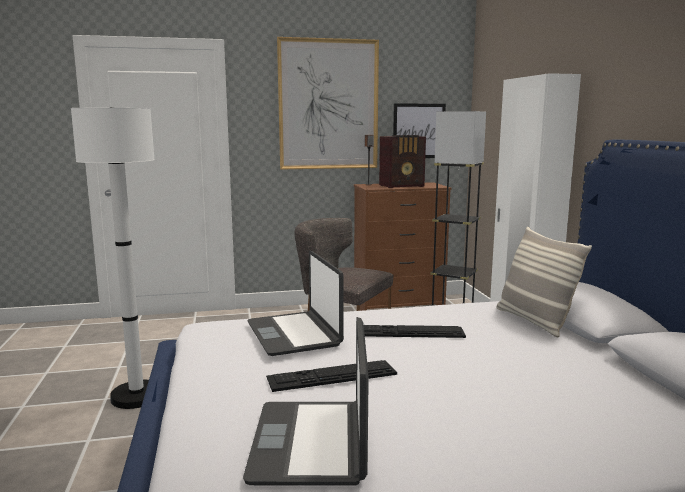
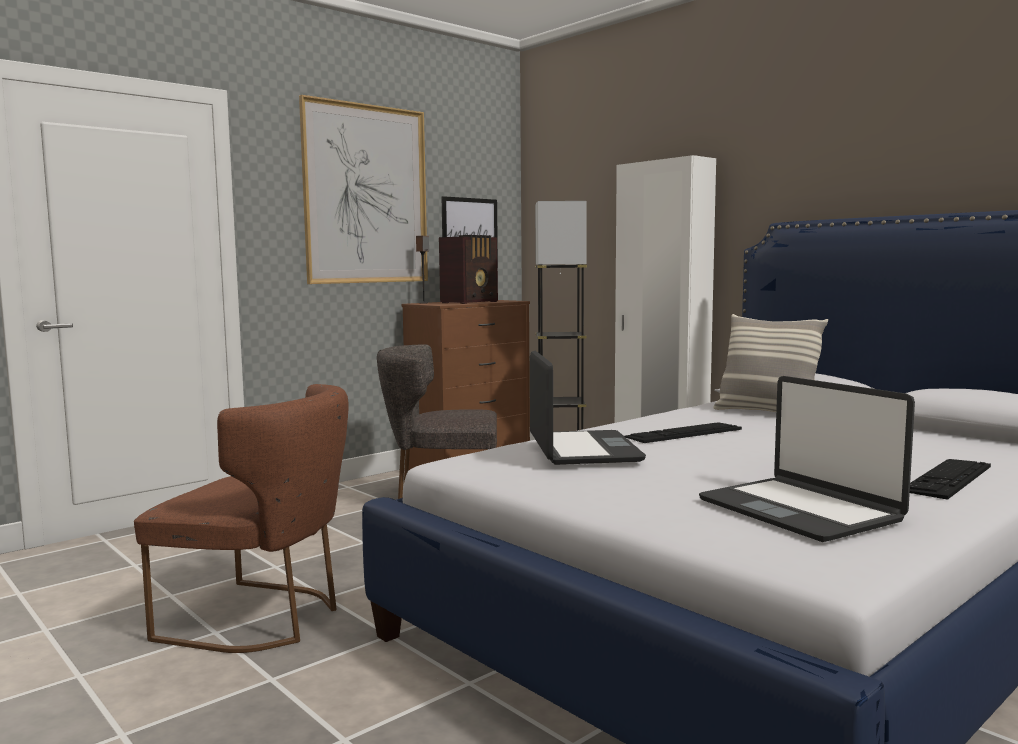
camera: 30 degrees left, 5 degrees down
(137, 396) = (263, 618): white floor lamp -> brown chair
(294, 334) = (582, 450): laptop -> laptop turned 135 degrees counterclockwise
(331, 375) = (697, 470): keyboard -> keyboard (947, 478)

